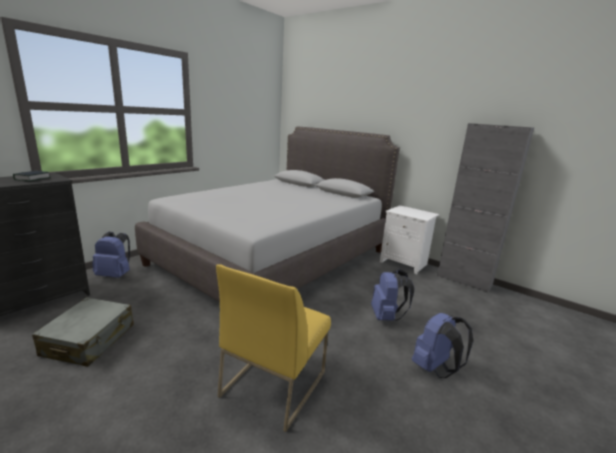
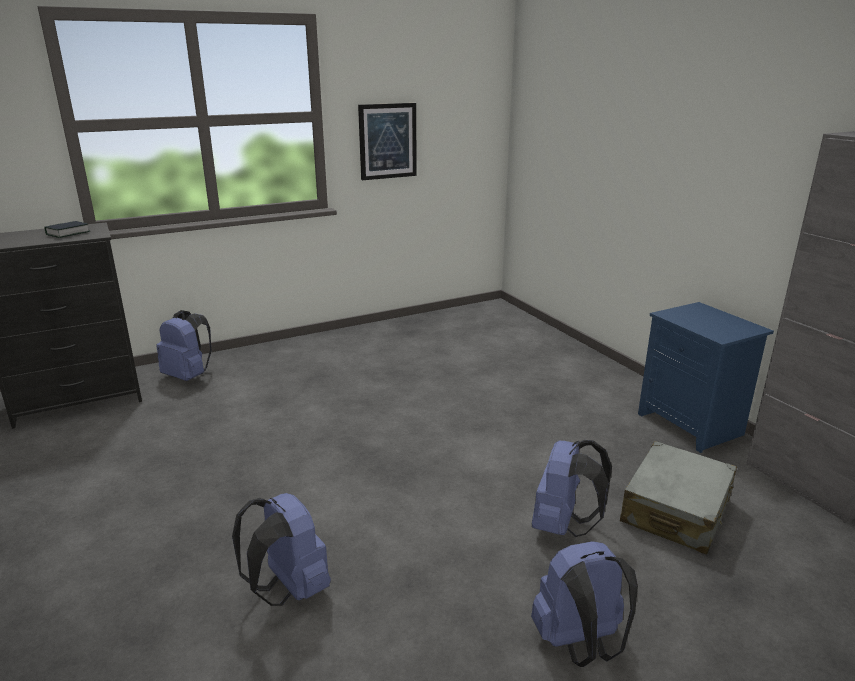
camera: 25 degrees right, 5 degrees up
(89, 340) = (105, 467): grey suitcase -> grey suitcase (676, 511)
(224, 129) = (387, 141): none -> picture
(273, 383) = (289, 589): yellow chair -> blue backpack
(274, 257) = (438, 378): grey bed -> none
(404, 263) = (692, 425): white nightstand -> blue nightstand

